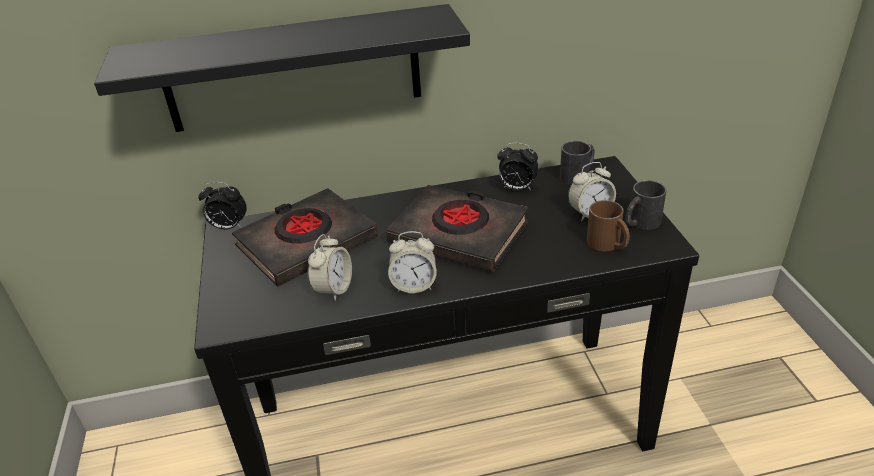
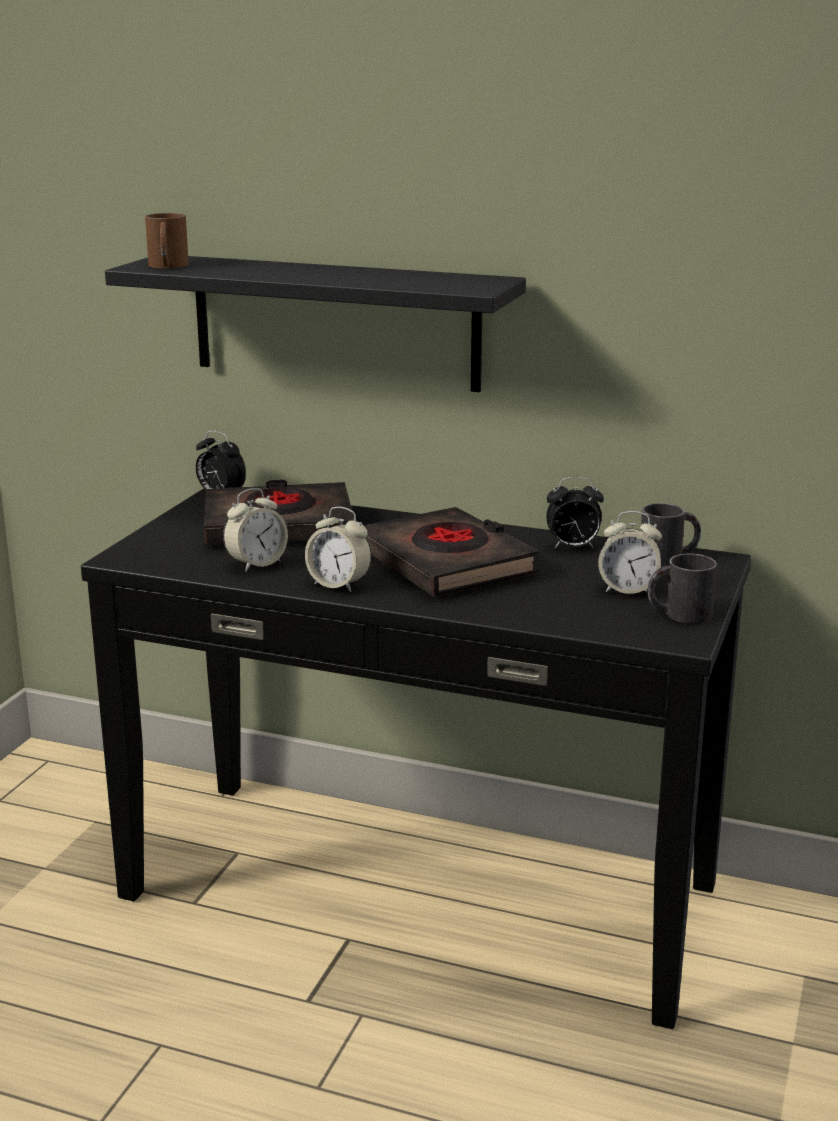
camera: 30 degrees right, 15 degrees down
(517, 188) = (572, 547): alarm clock -> alarm clock turned 45 degrees counterclockwise
(608, 244) = (606, 618): brown mug -> brown mug (167, 266)

